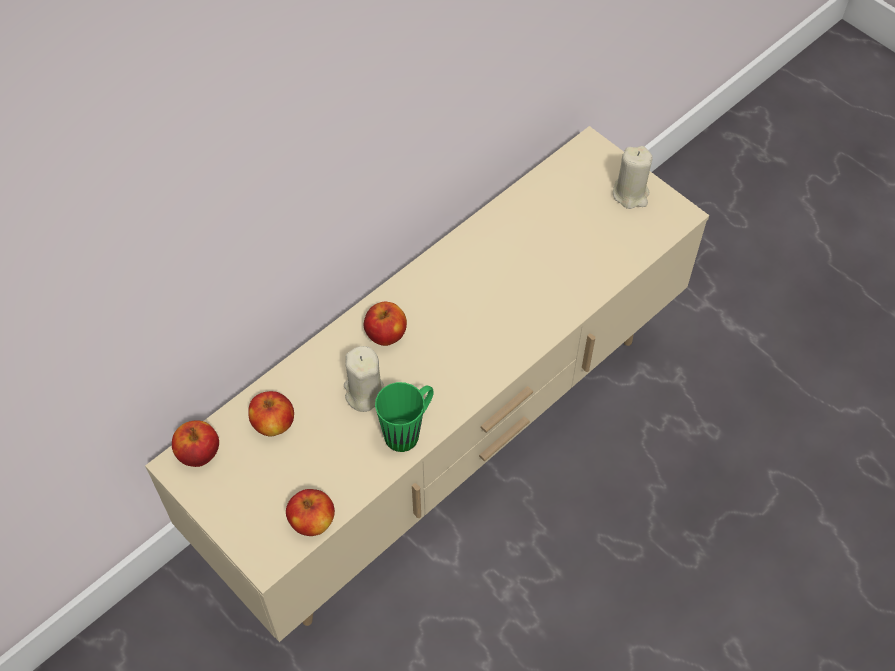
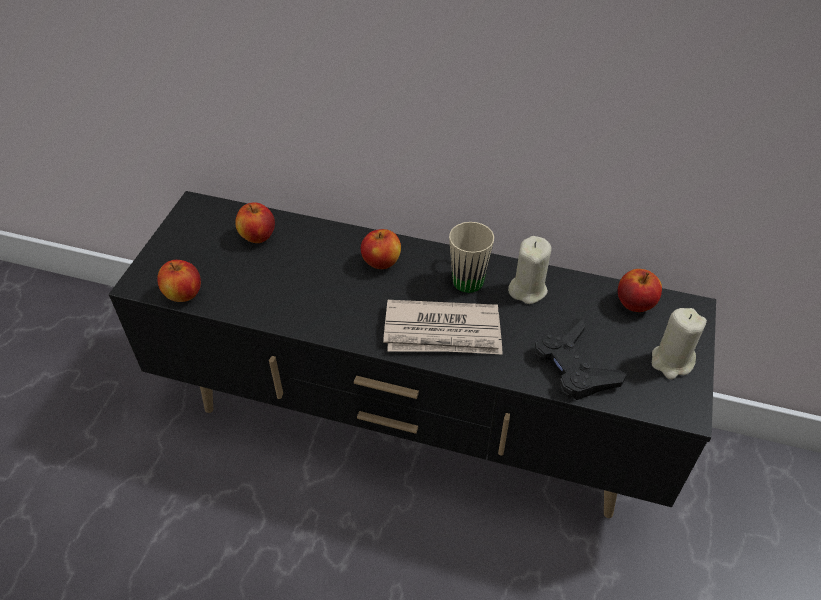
camera: 60 degrees right, 10 degrees down
(199, 453) = (209, 210): apple -> apple (634, 304)
(364, 393) = (318, 273): beige candle -> beige candle (527, 289)
(409, 430) = (300, 315): green mug -> none
(447, 442) = (412, 425): beige tv stand -> black tv stand
(448, 277) = (467, 275): none -> beige mug
(503, 329) = (443, 332): none -> newspaper
(596, 258) = (574, 366): none -> black game controller

